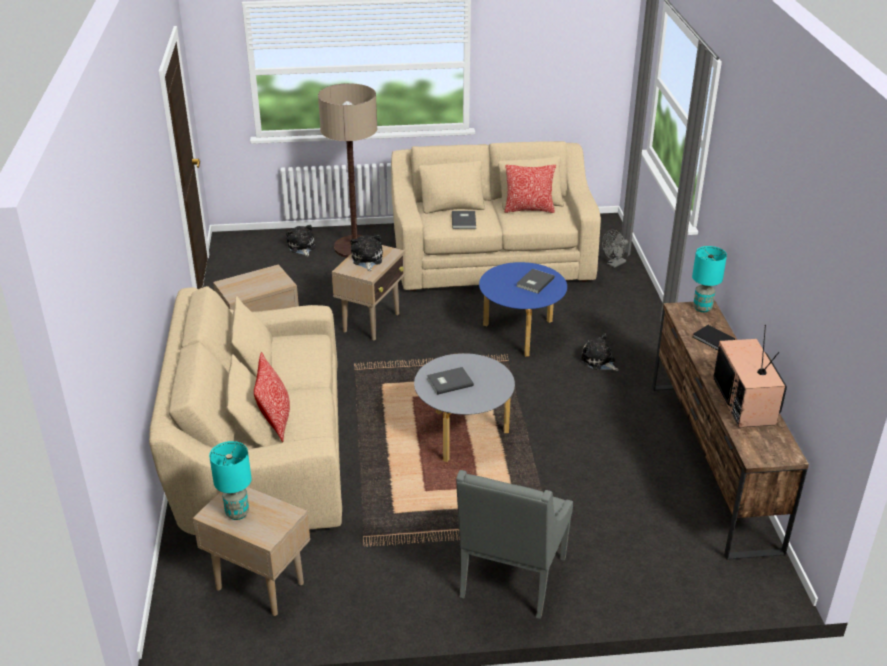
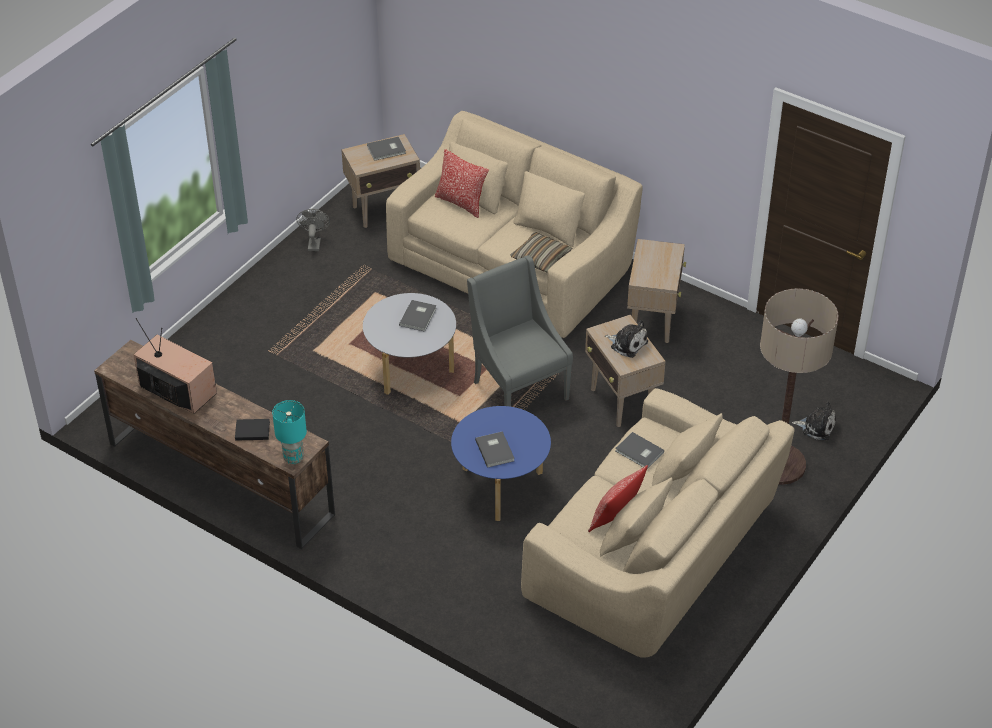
camera: 130 degrees right, 10 degrees up
(237, 513) = (387, 150): turquoise table lamp -> grey book
(305, 343) = (541, 258): none -> pillow
(510, 579) = (258, 309): grey armchair -> grey armchair (518, 389)
(599, 361) = (405, 508): plush toy -> none
(614, 264) = (541, 644): grey fan -> grey fan (314, 243)

